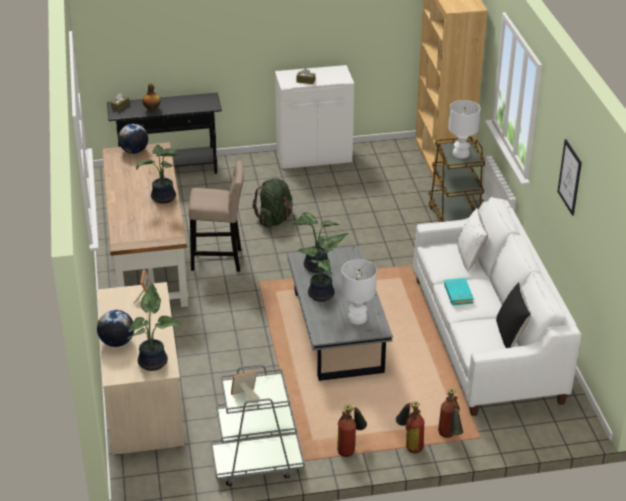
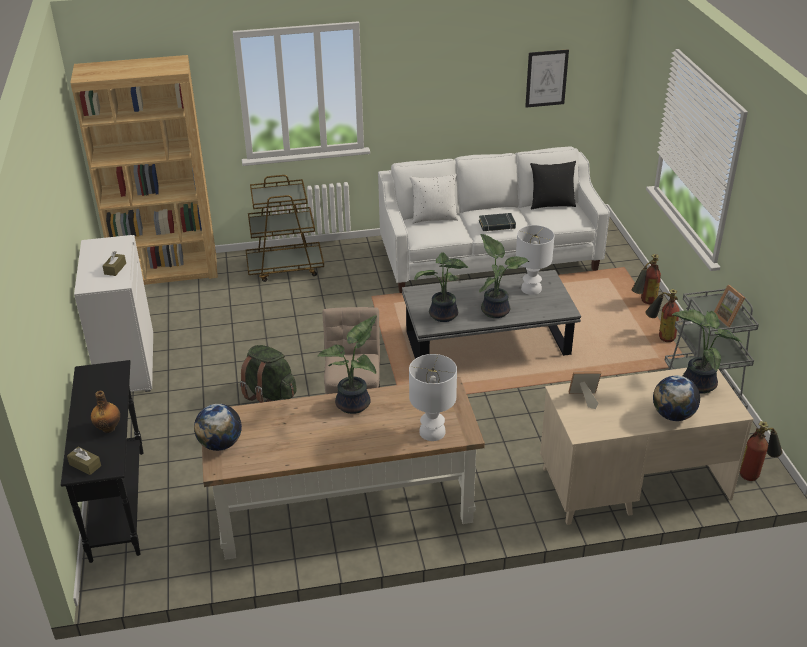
camera: 90 degrees left, 0 degrees up
(449, 437) = (629, 282): fire extinguisher -> fire extinguisher (755, 473)
(458, 294) = (497, 225): turquoise book -> black book
(461, 153) = (278, 194): white table lamp -> white table lamp (432, 431)
(569, 177) = (466, 74): picture -> picture (546, 78)

